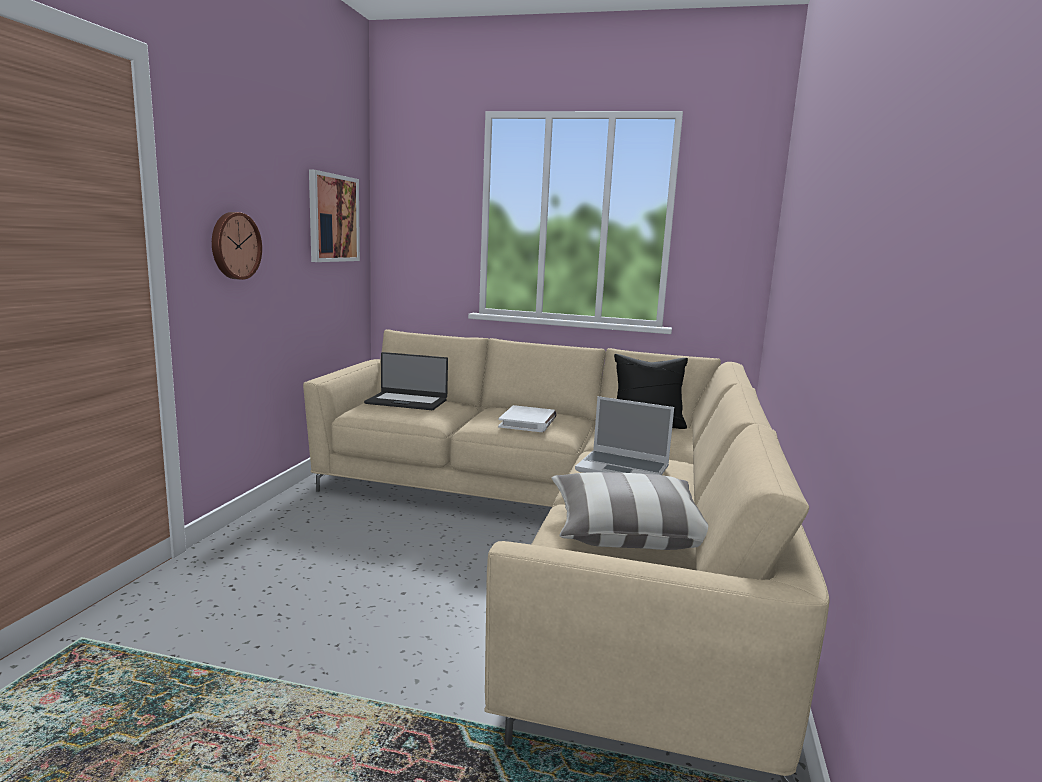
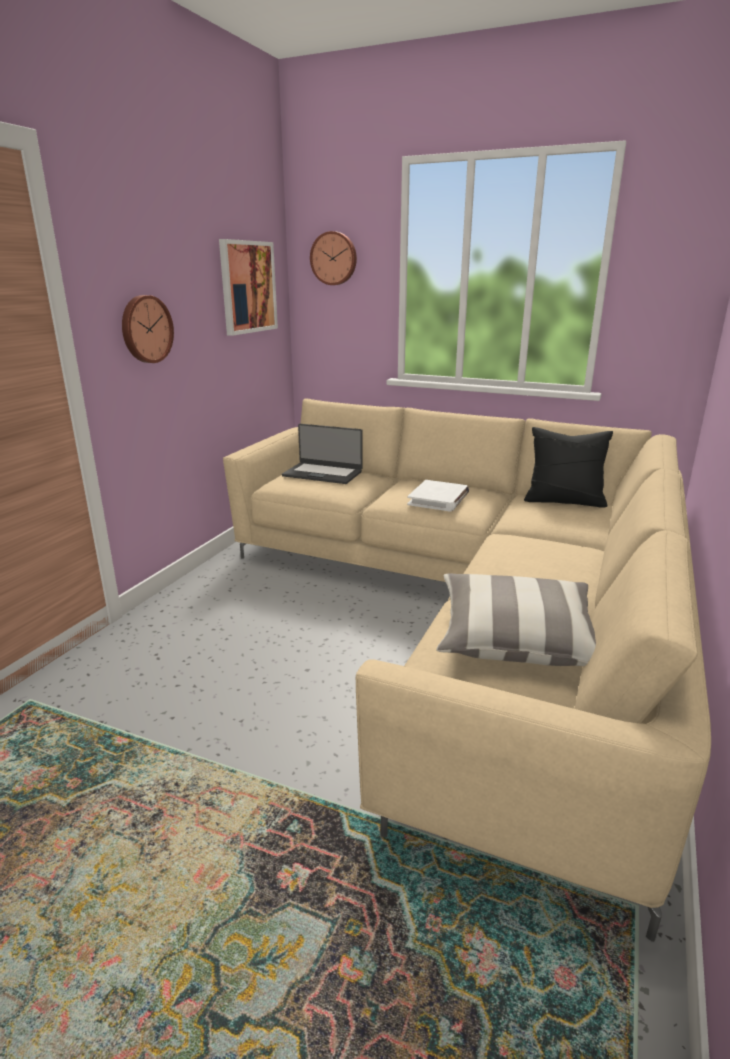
camera: 10 degrees right, 10 degrees up
(417, 198) = (334, 258): none -> wall clock
(624, 469) = (527, 559): laptop -> none

